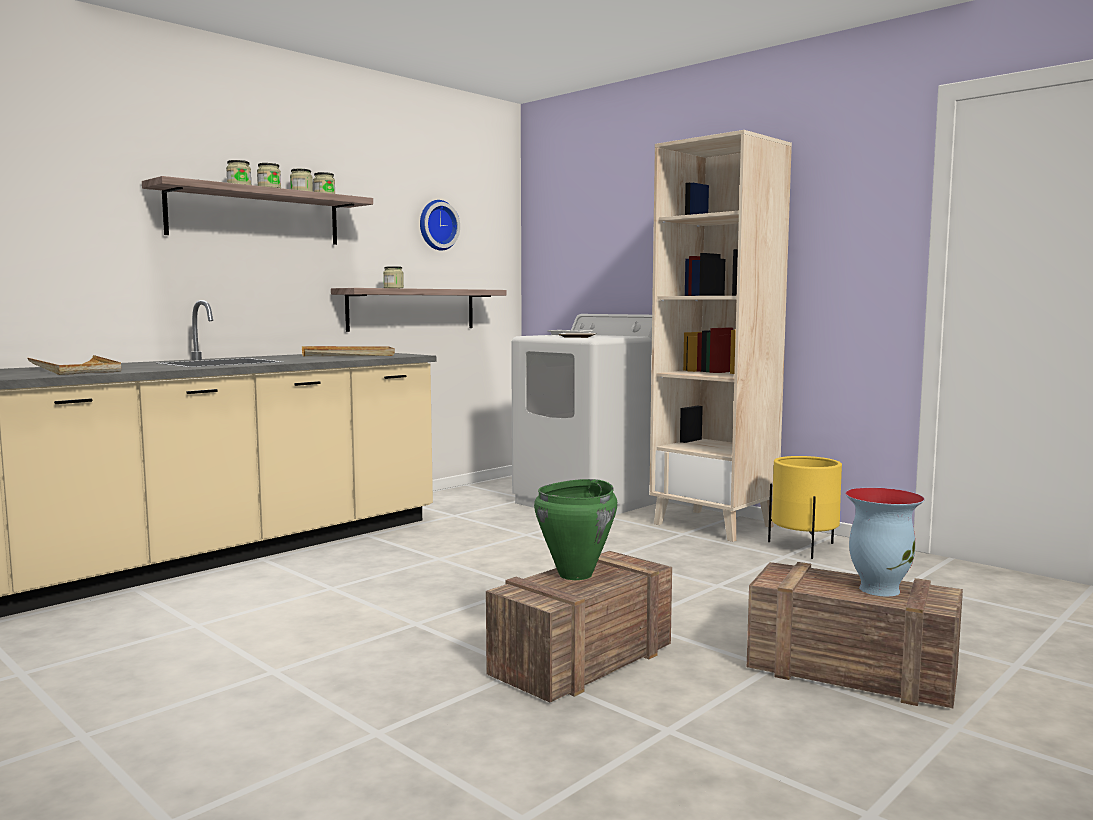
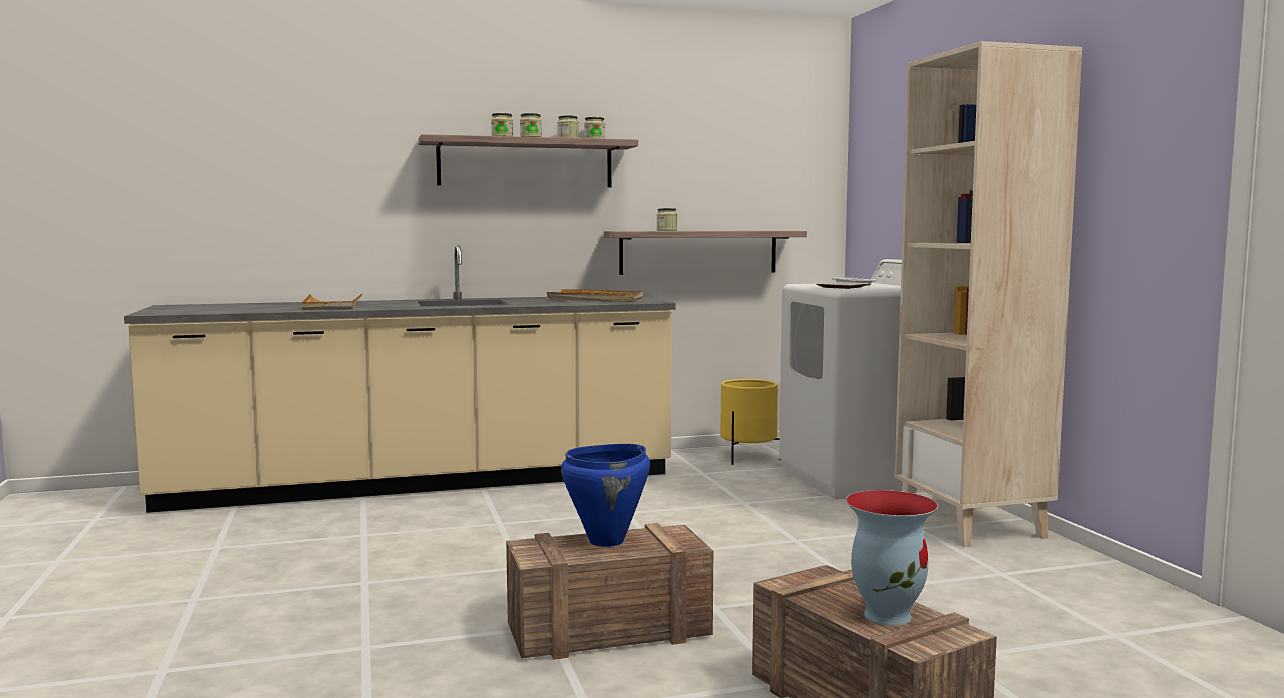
camera: 30 degrees right, 0 degrees up
(437, 225) = (732, 162): wall clock -> none
(576, 575) = (607, 541): green cooking pot -> blue cooking pot
(804, 547) = (1045, 568): yellow planter -> yellow planter (748, 458)

